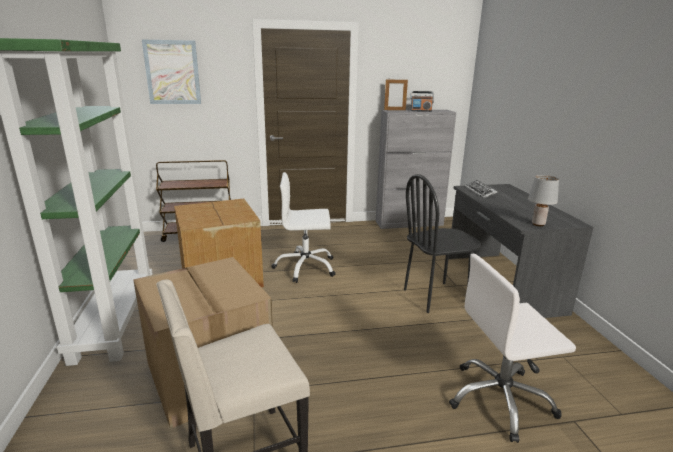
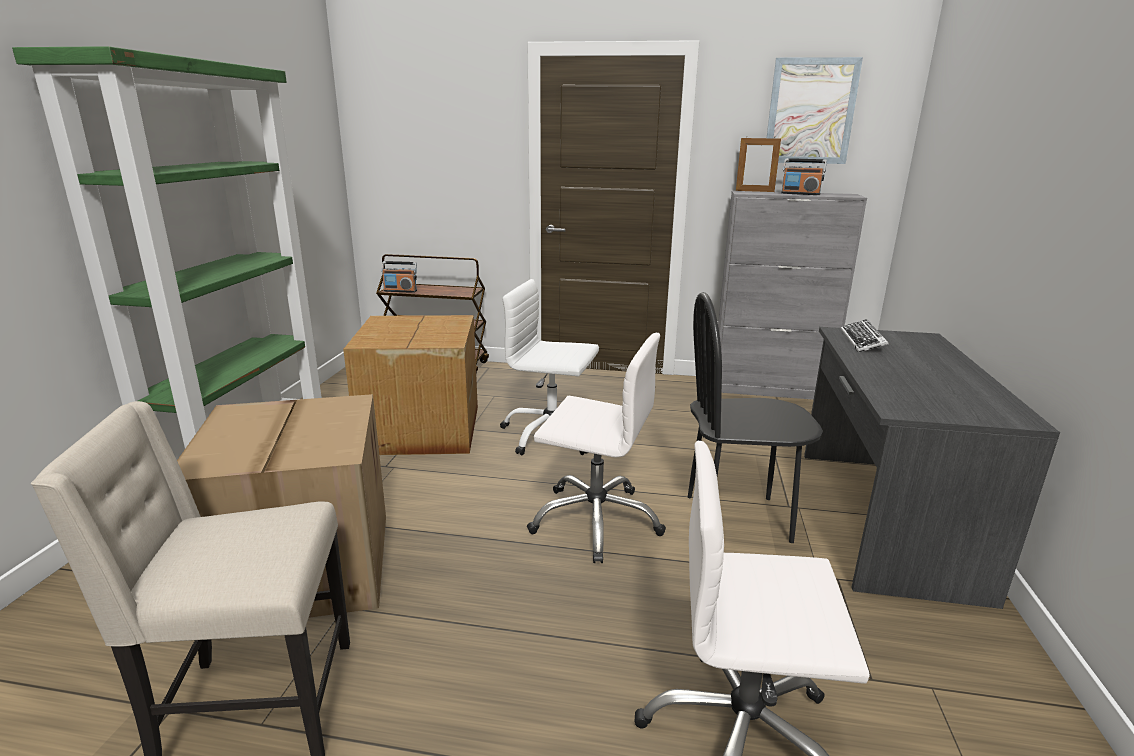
camera: 20 degrees right, 0 degrees up
(172, 72) = (413, 125): picture -> picture (810, 111)
(173, 186) = (400, 291): none -> radio
(364, 312) = (596, 520): none -> white office chair
(538, 224) = (930, 411): grey table lamp -> none

